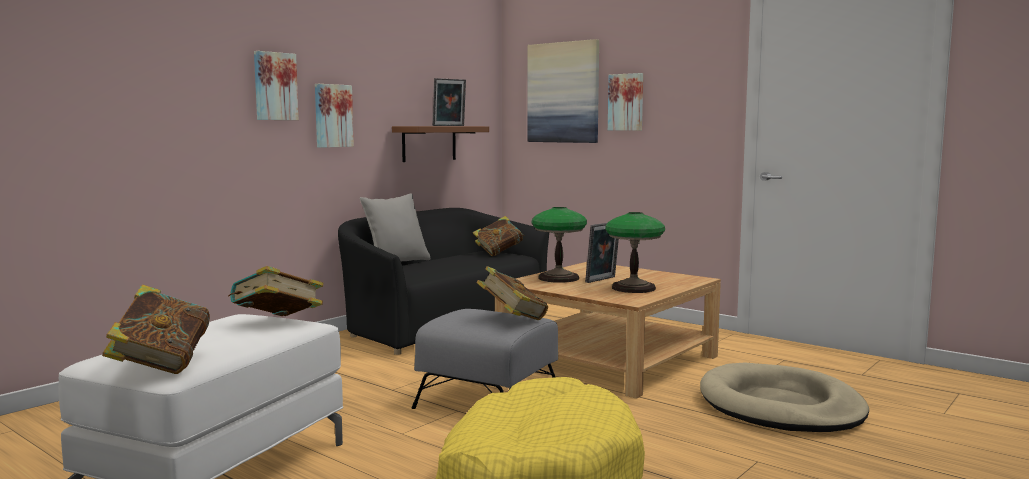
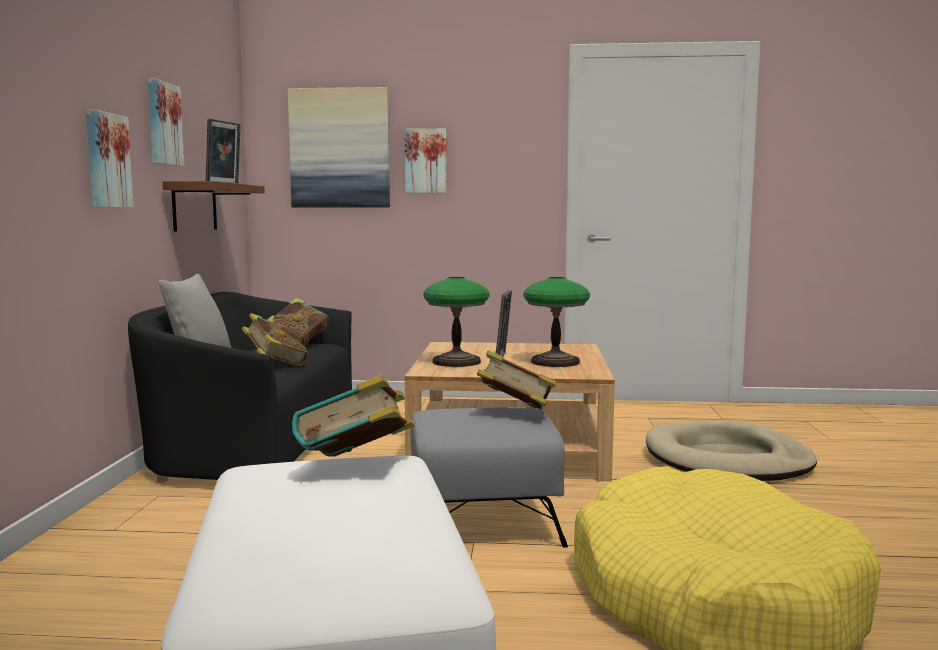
camera: 35 degrees left, 0 degrees up
(161, 365) = (385, 576): book -> book (275, 365)
(274, 86) = (42, 107): picture -> picture (162, 124)

